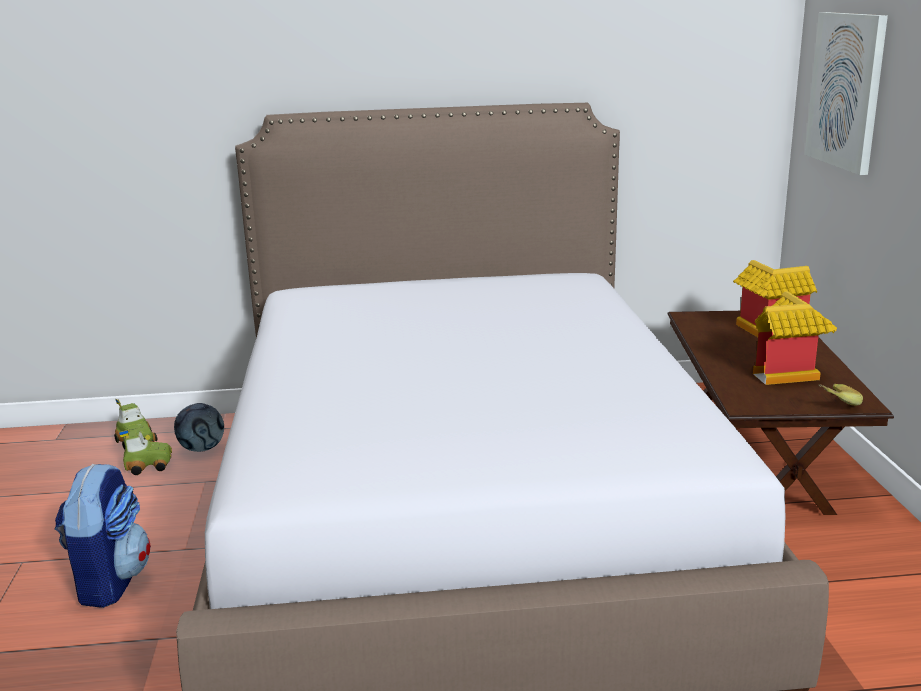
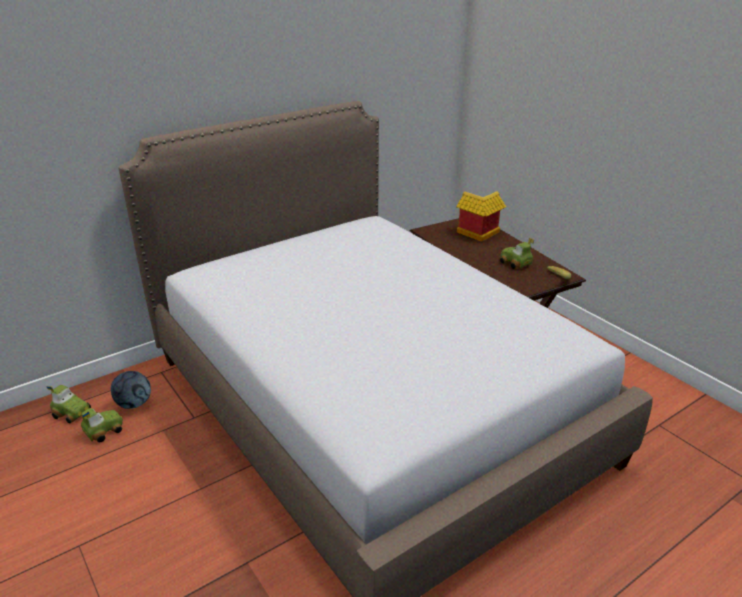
camera: 30 degrees left, 10 degrees up
(109, 582) = (168, 534): backpack -> none
(788, 374) = (515, 263): toy house -> toy car
(846, 90) = (514, 82): picture -> none

